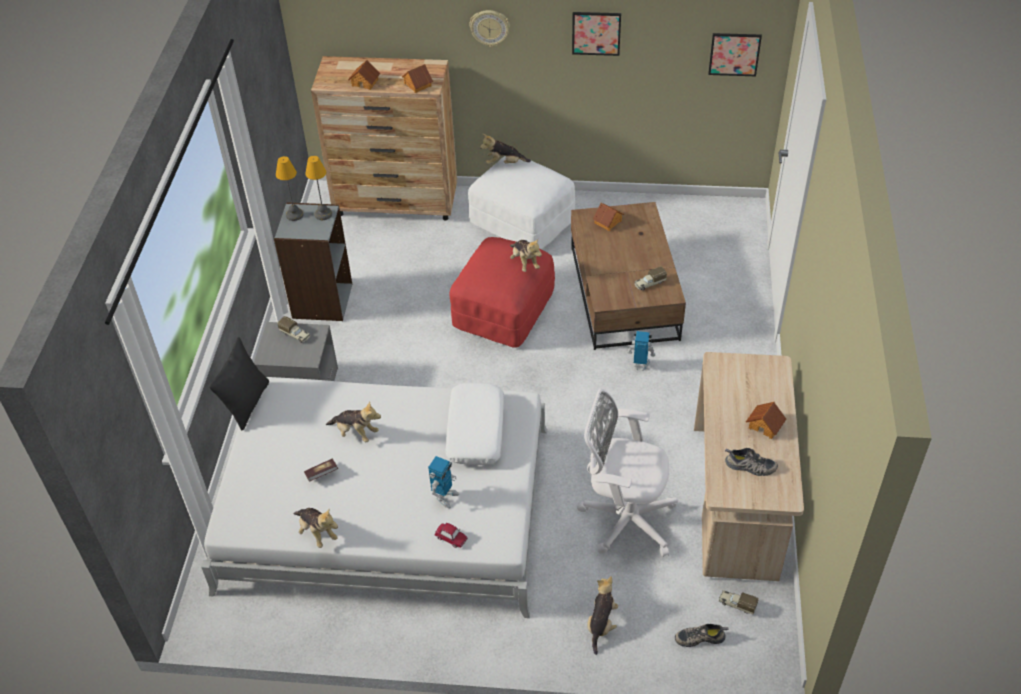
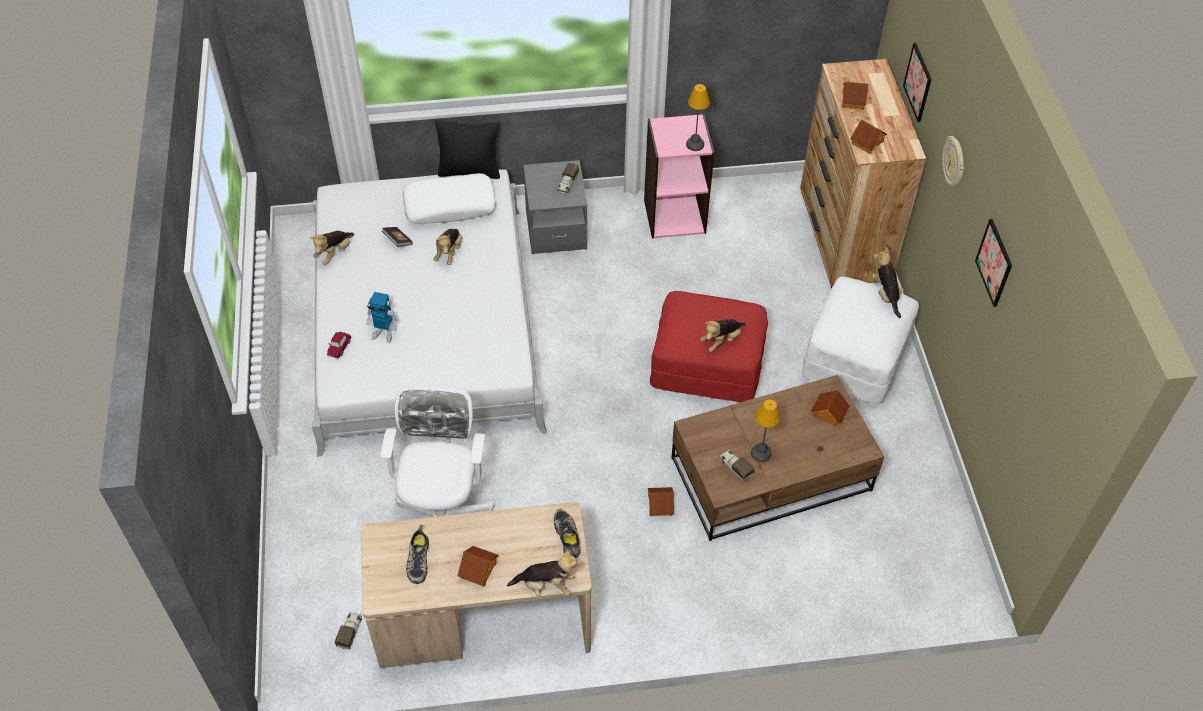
camera: 75 degrees right, 5 degrees up
(294, 214) = (687, 124): table lamp -> table lamp (761, 452)
(321, 301) = (674, 216): grey bookcase -> pink bookcase
(475, 430) = (470, 341): white pillow -> white pillow (450, 206)
(601, 624) = (316, 515): plush toy -> plush toy (546, 585)
(640, 365) = (659, 505): toy robot -> toy house
(700, 637) = (308, 602): shoe -> shoe (568, 536)
(734, 54) = (1048, 425): picture -> picture (918, 82)

